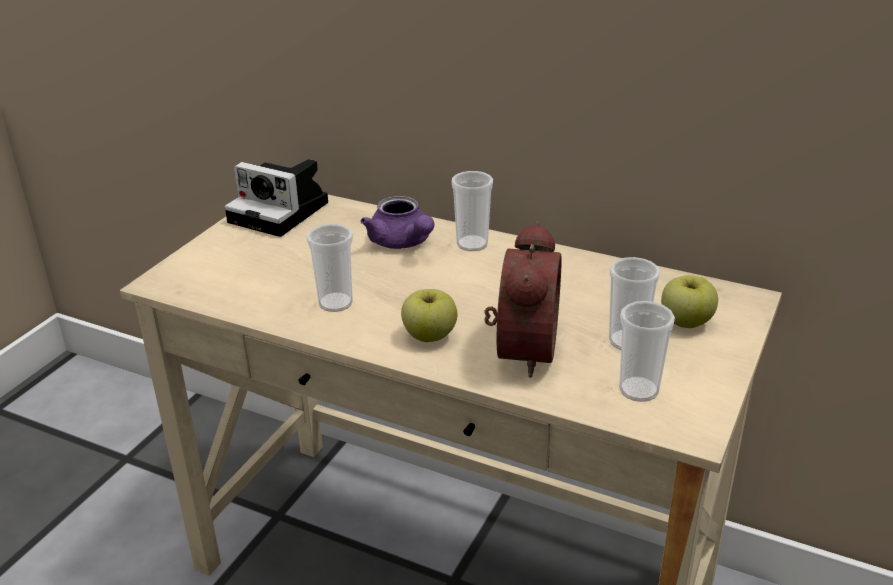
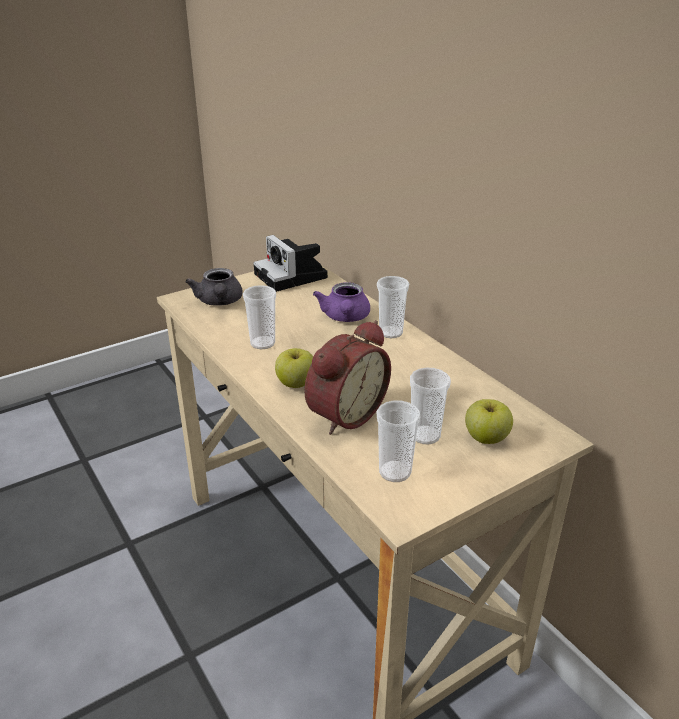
camera: 30 degrees right, 0 degrees up
(220, 271) = (219, 302): none -> grey teapot

